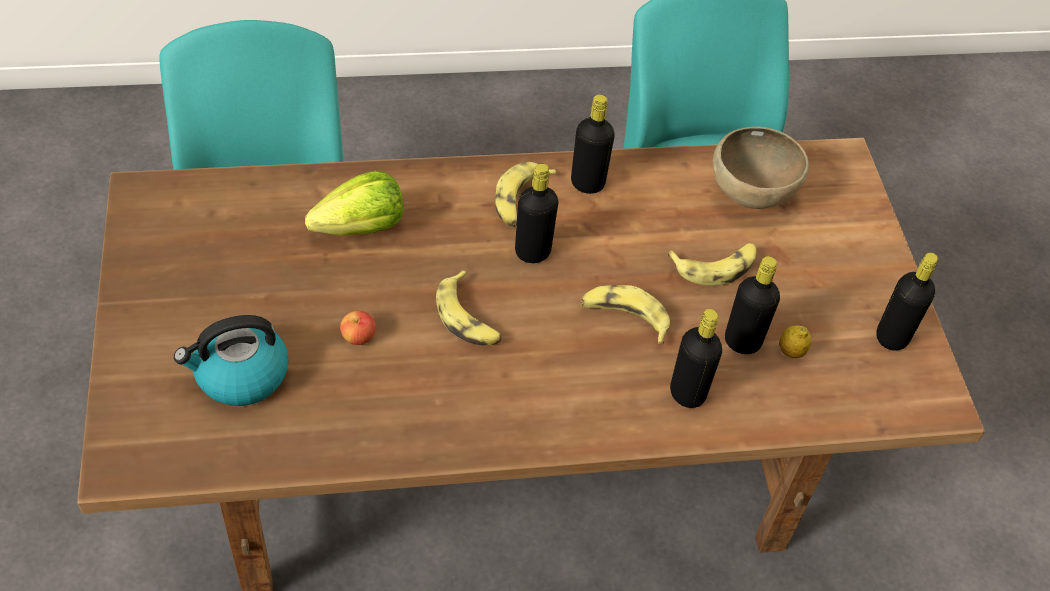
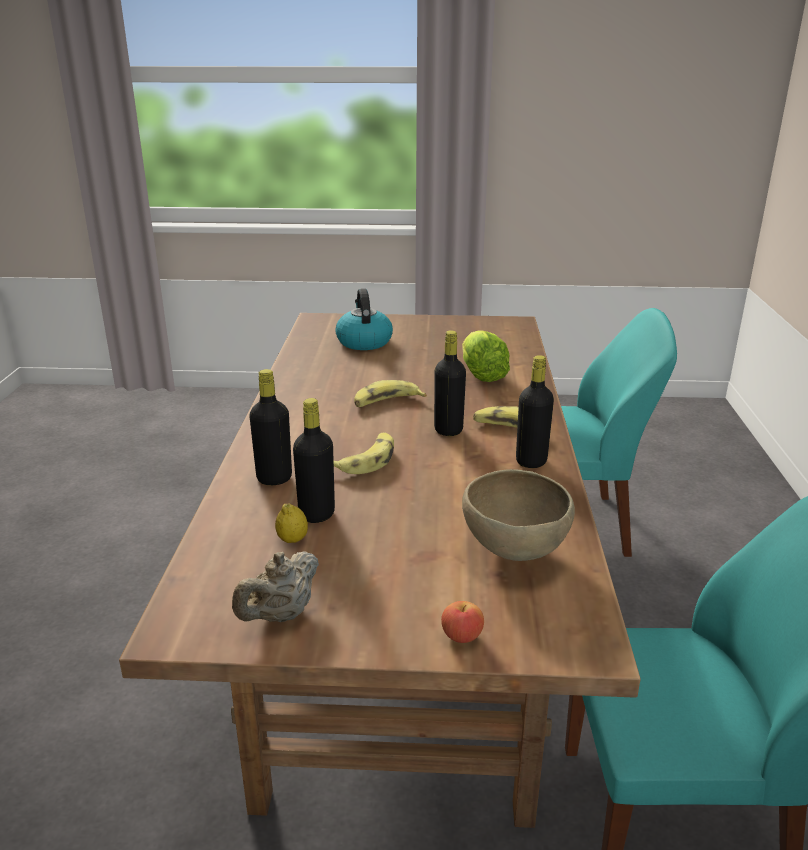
camera: 105 degrees right, 25 degrees down
(358, 337) = (381, 370): apple -> apple (462, 636)
(715, 266) = (414, 514): banana -> none
(892, 337) = (281, 615): black bottle -> beige teapot

